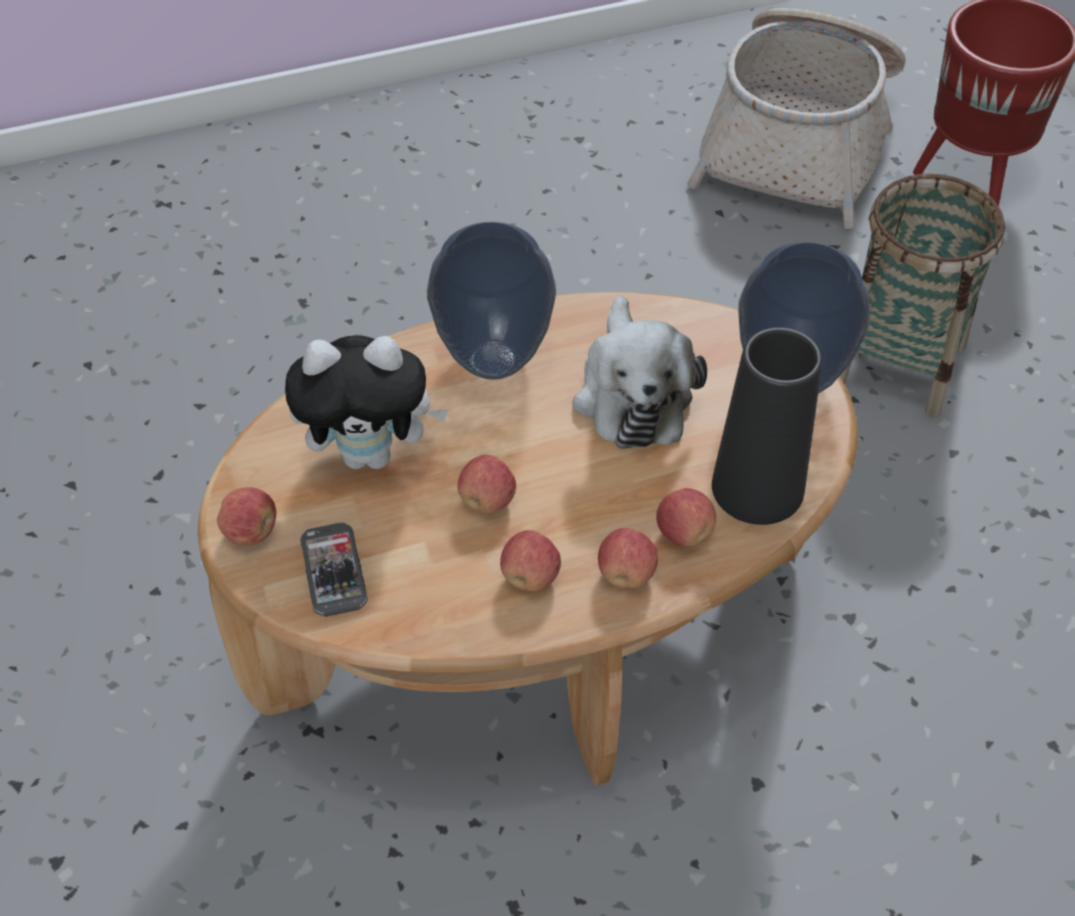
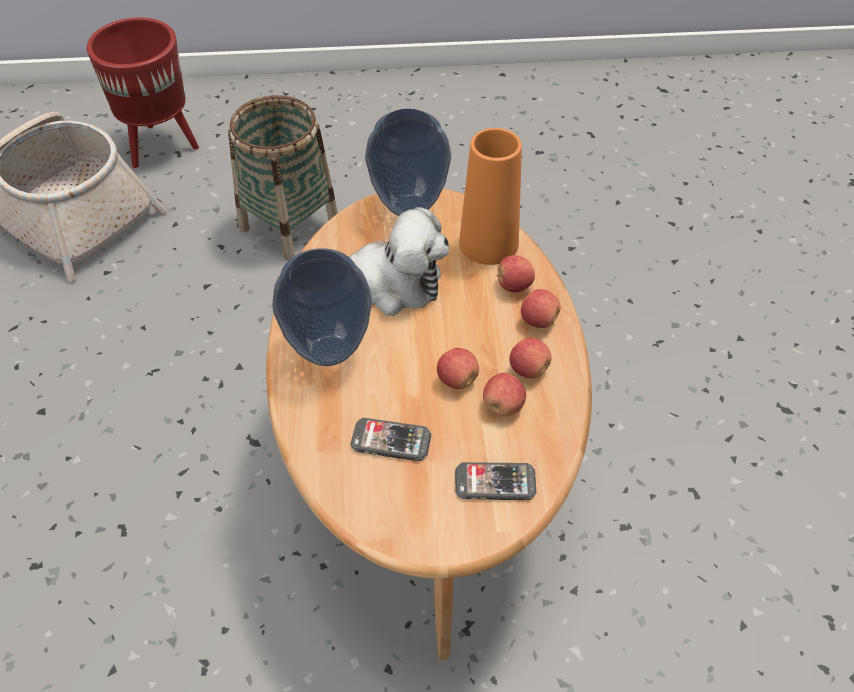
camera: 75 degrees left, 0 degrees up
(251, 532) = (443, 532): apple -> apple (503, 405)
(371, 453) = (391, 441): plush toy -> phone
(757, 487) = (488, 243): black vase -> orange vase

